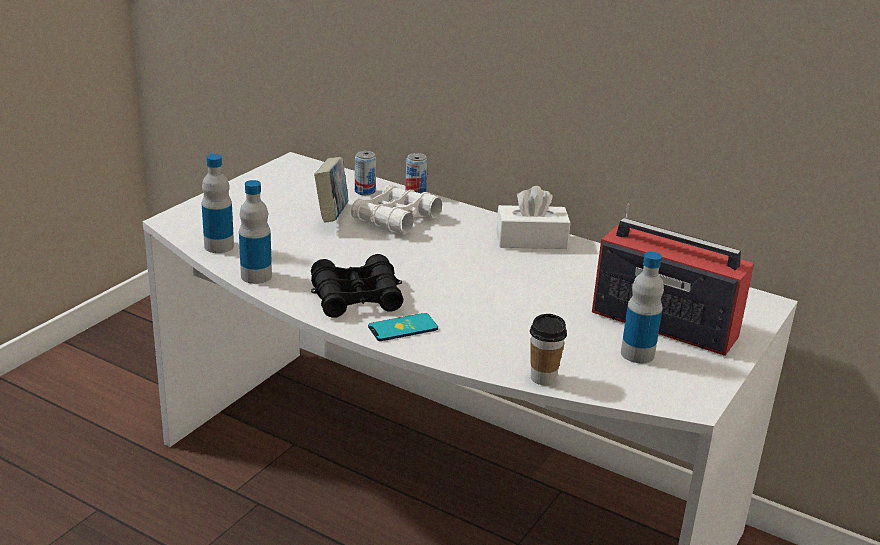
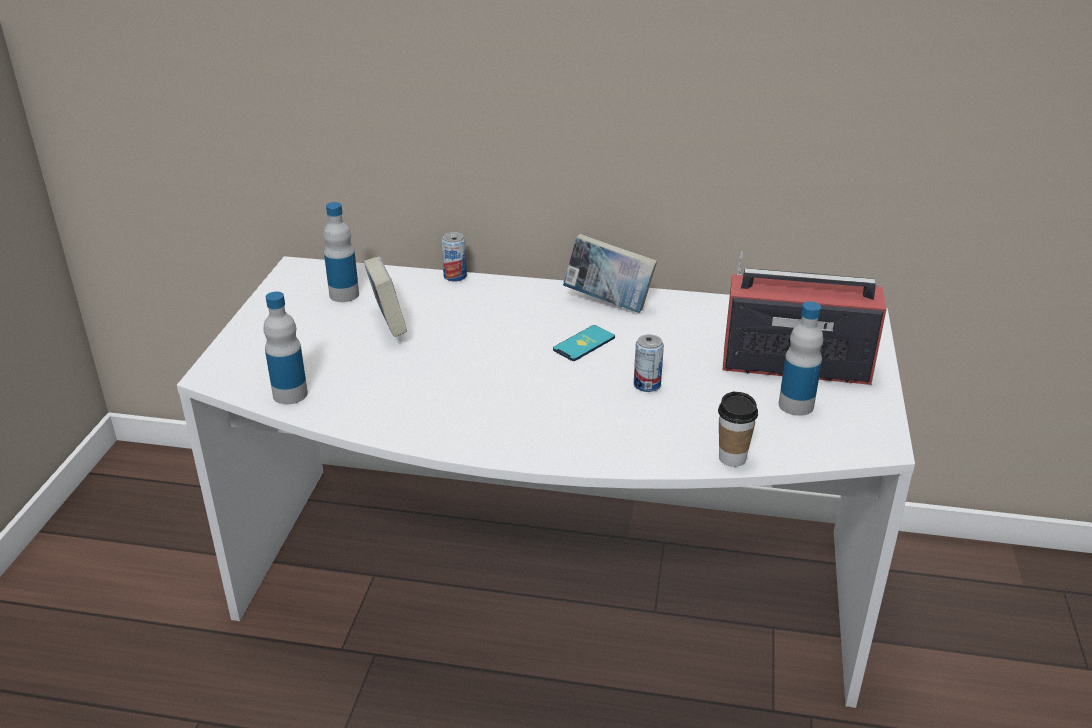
camera: 20 degrees left, 5 degrees up
(256, 276) = (359, 420): bottle -> bottle (344, 294)
(356, 297) = (485, 417): black binoculars -> none
(365, 191) = (400, 286): can -> can (647, 385)
(395, 219) = (457, 312): white binoculars -> none
(403, 328) = (558, 440): phone -> phone (584, 344)
(531, 240) = (608, 303): white tissue box -> book

